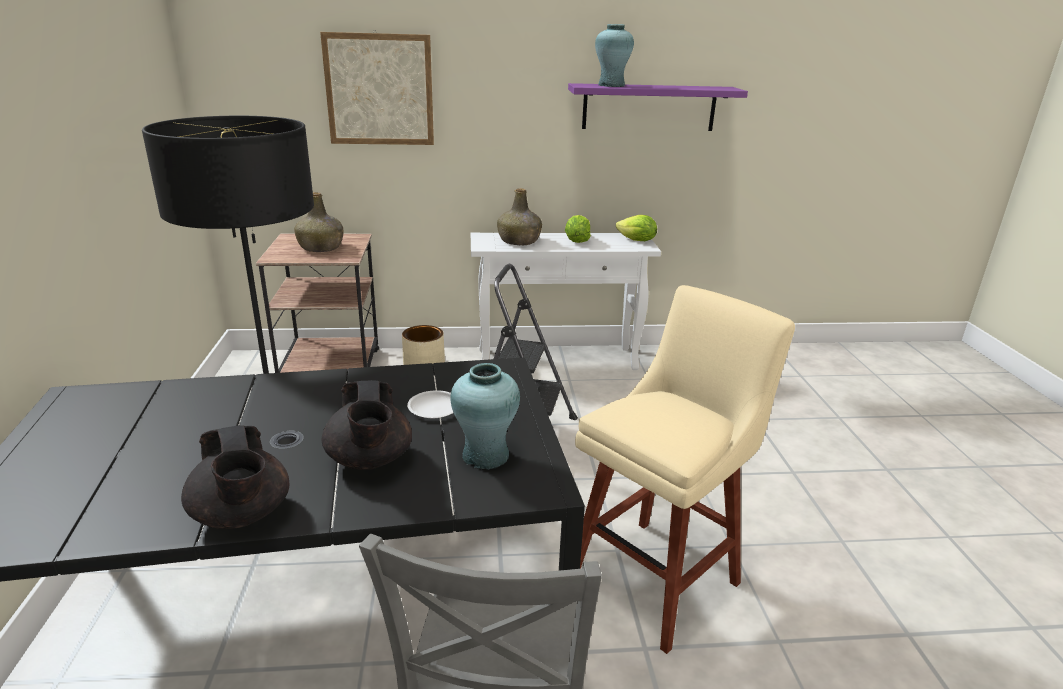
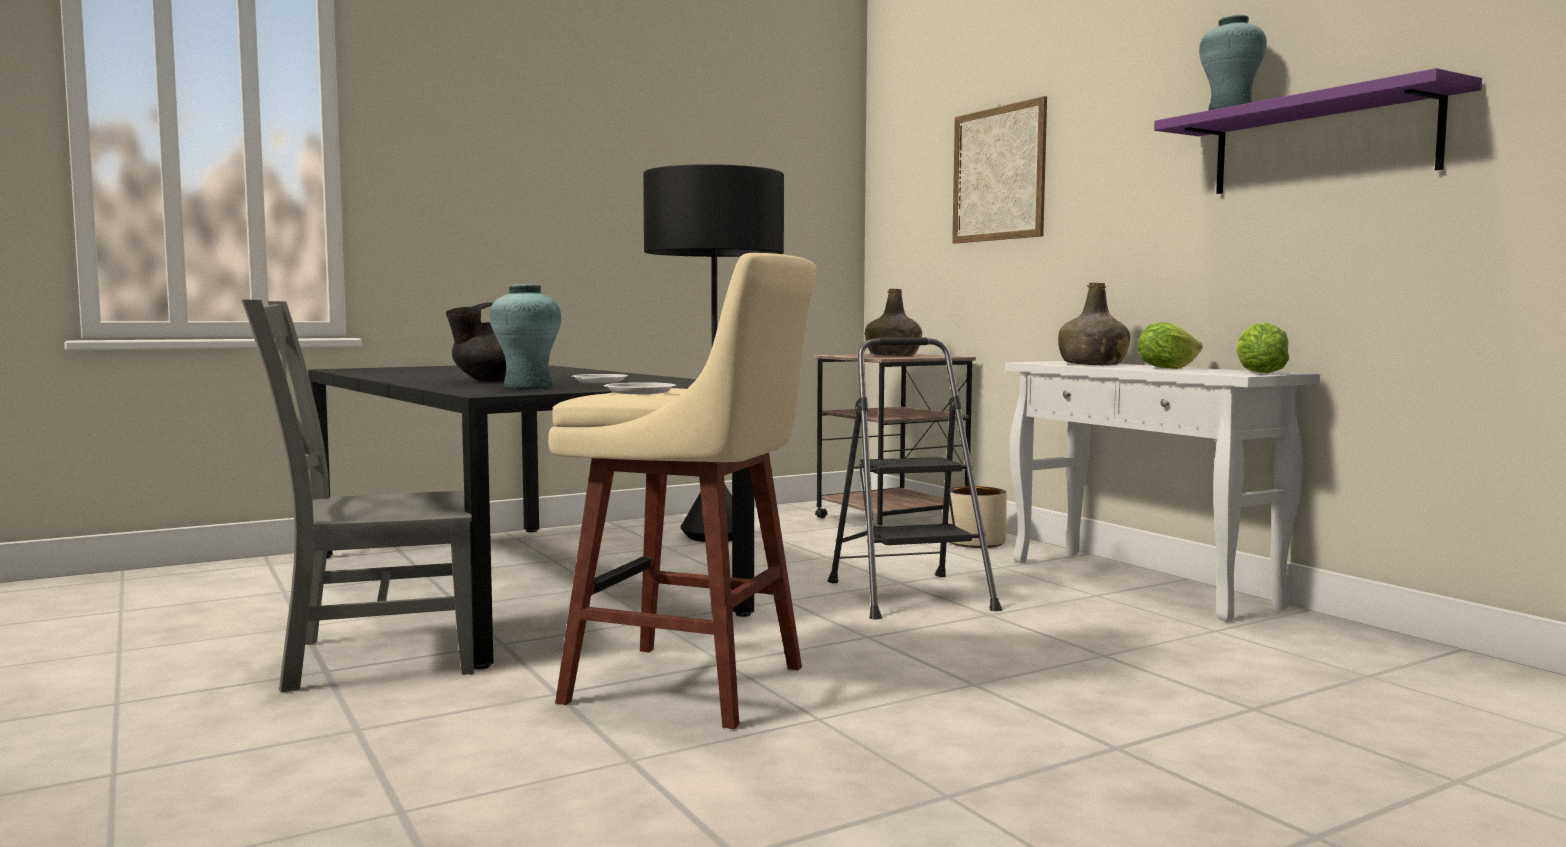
camera: 65 degrees right, 20 degrees down
(242, 515) = (397, 378): black teapot -> none
(677, 429) = (640, 392): none -> white plate

